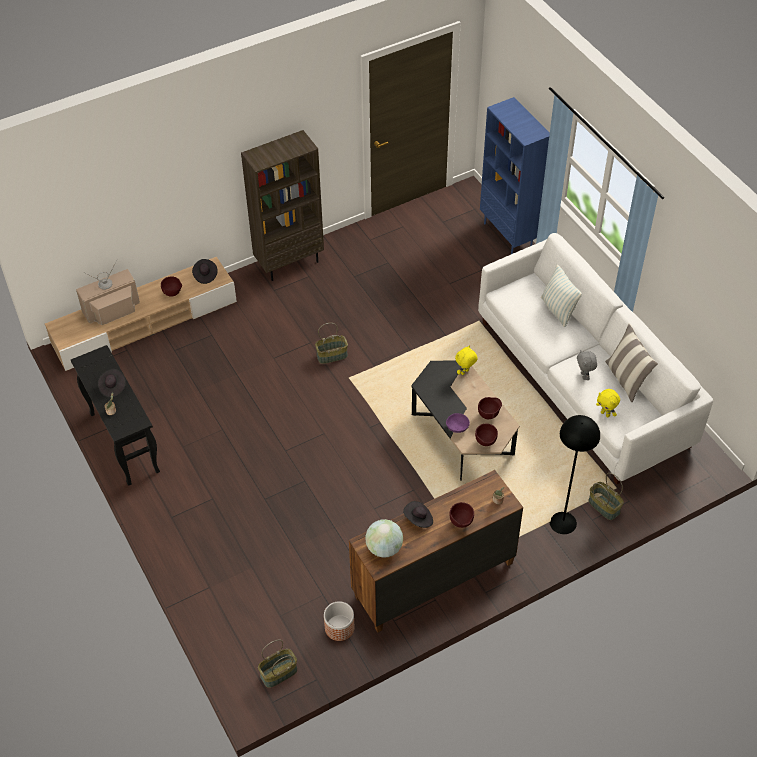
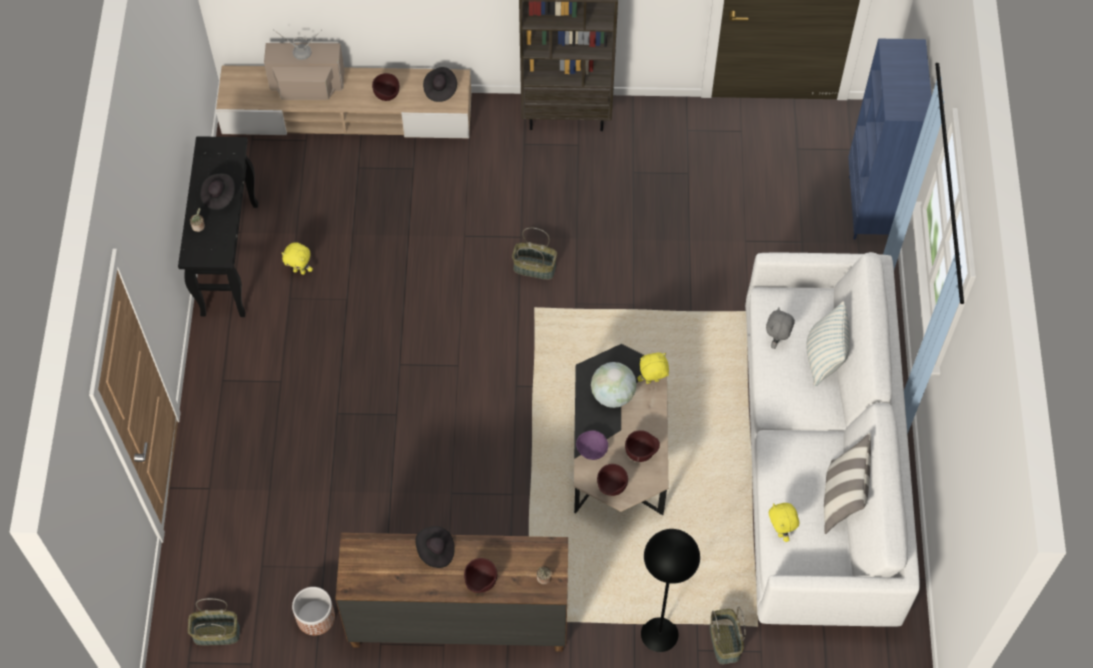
camera: 30 degrees right, 10 degrees up
(178, 427) = (300, 271): none -> yellow plush toy
(384, 548) = (372, 565): globe -> globe (612, 395)
(584, 376) = (790, 466): grey plush toy -> grey plush toy (776, 340)

